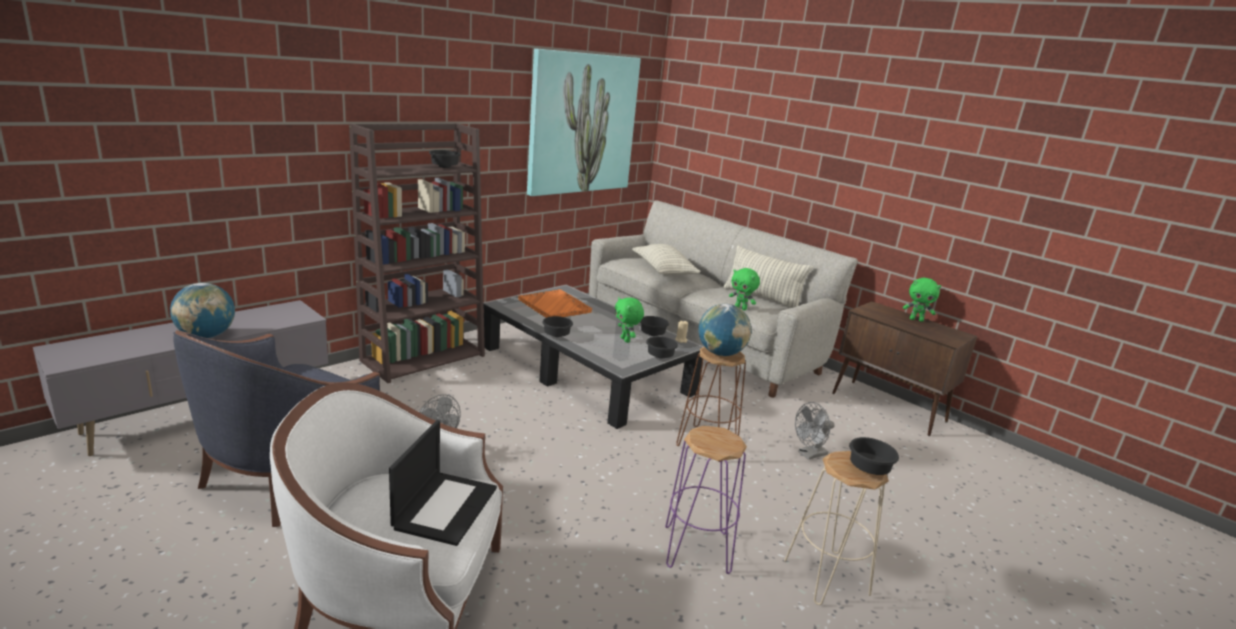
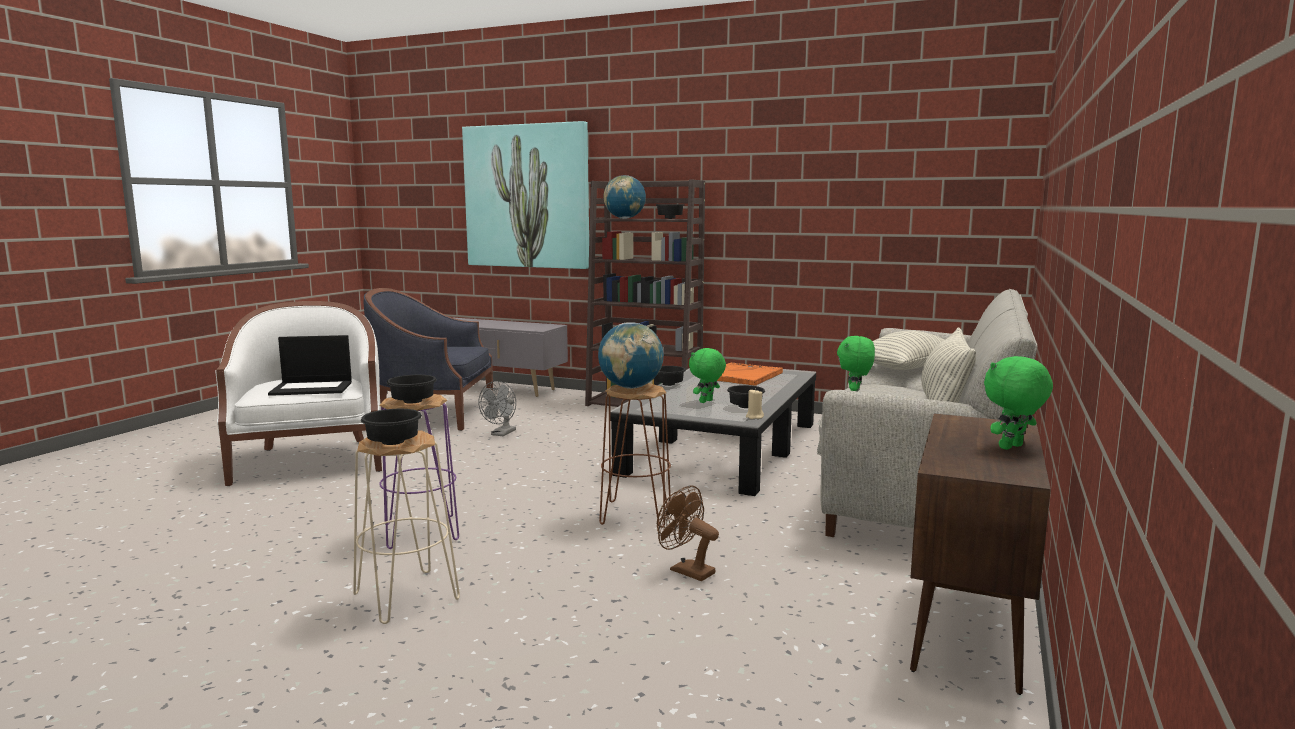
camera: 70 degrees right, 10 degrees down
(206, 336) = (479, 325): globe -> globe (624, 218)
(581, 123) = (881, 180): picture -> picture (527, 196)
(659, 356) = (689, 414): black bowl -> black bowl (414, 402)
(809, 455) = (686, 570): grey fan -> brown fan
(916, 320) = (1012, 447): green plush toy -> green plush toy turned 60 degrees clockwise

